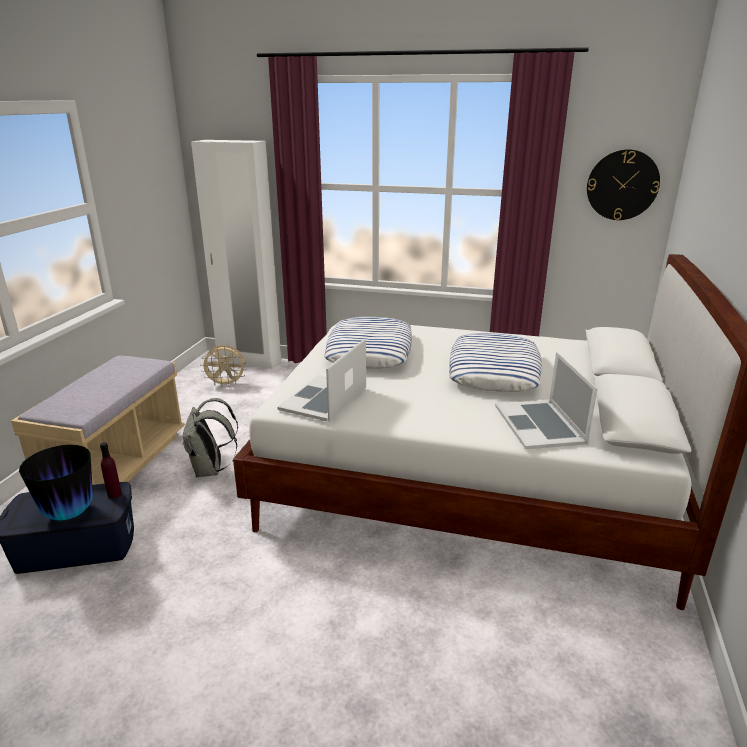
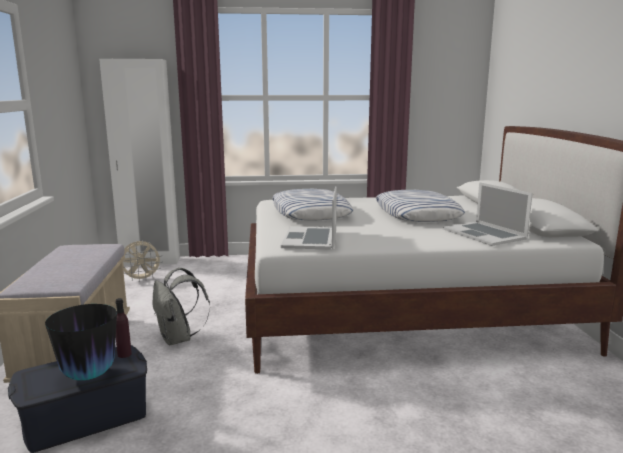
camera: 20 degrees left, 10 degrees down
(622, 185) = (451, 88): wall clock -> none

